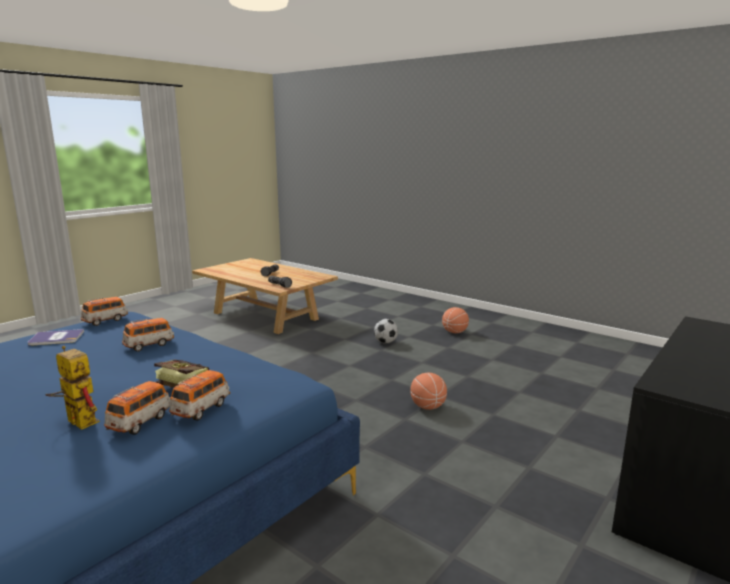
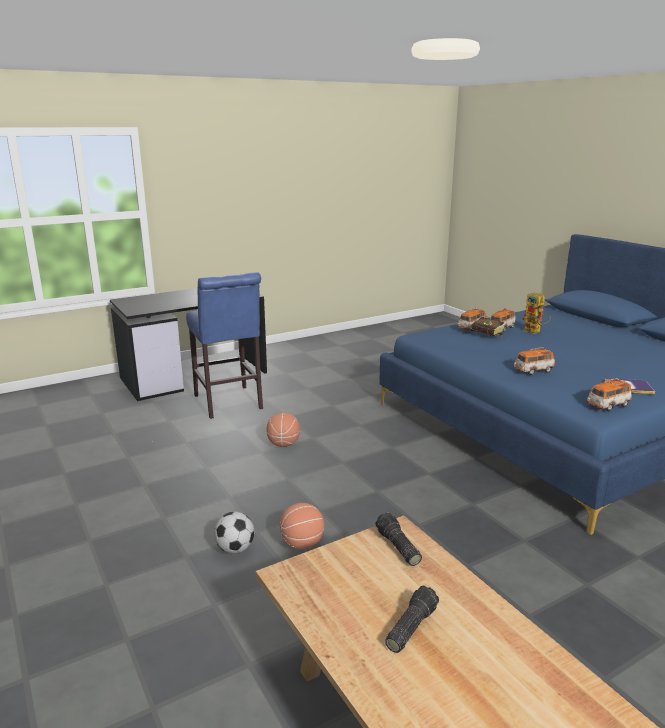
camera: 160 degrees left, 5 degrees up
(454, 332) = (103, 551): basketball -> basketball (302, 544)
(557, 446) = (229, 404): none -> blue stool

